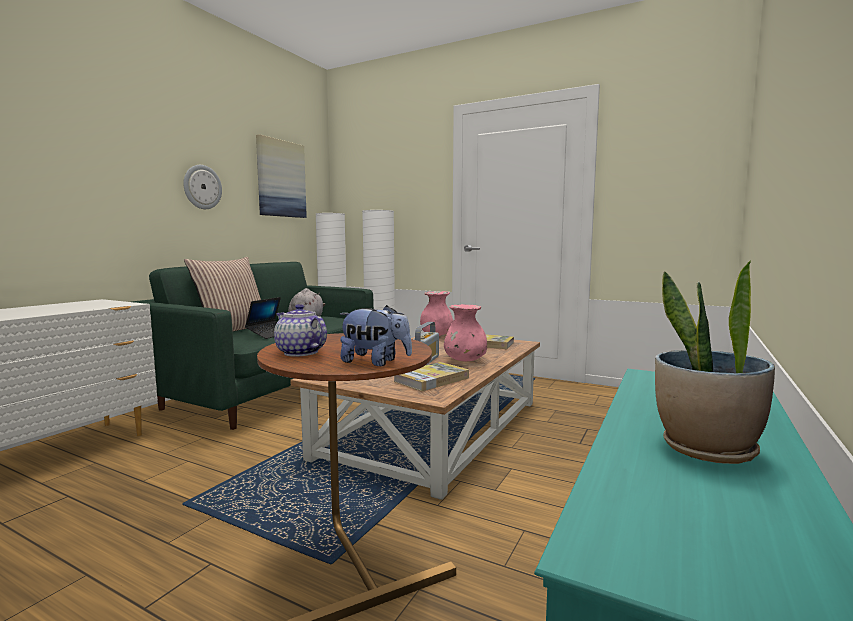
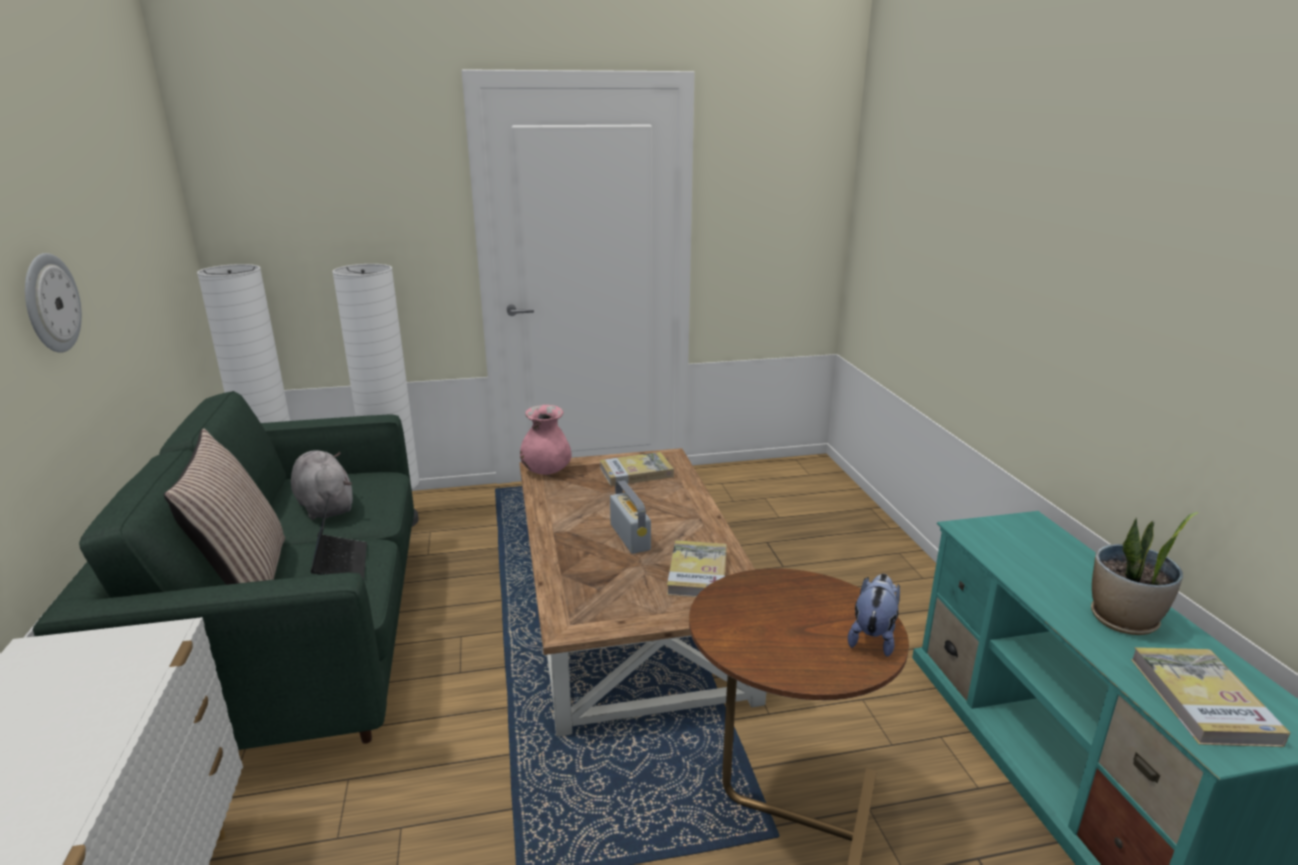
camera: 40 degrees left, 15 degrees up
(281, 179) = (134, 222): picture -> none
(300, 352) = (776, 653): teapot -> none
(375, 362) = (873, 636): plush toy -> plush toy turned 45 degrees counterclockwise
(465, 361) = (671, 520): pink vase -> none
(676, 520) = (1202, 700): none -> book

